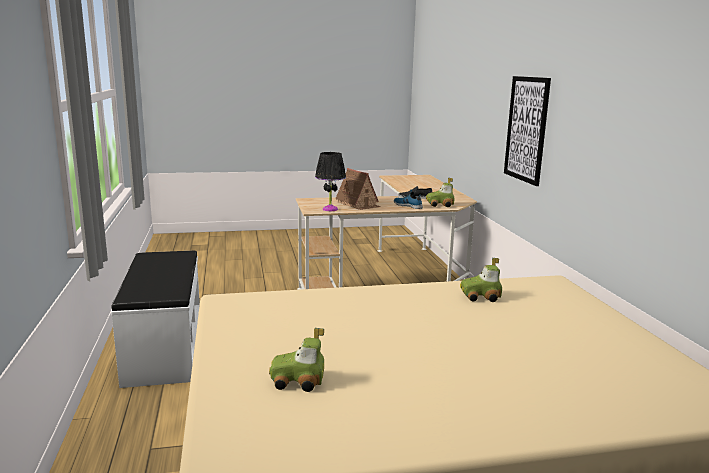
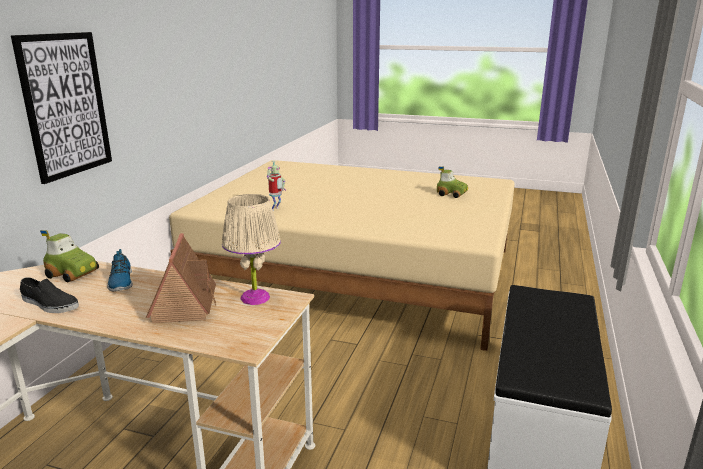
camera: 150 degrees left, 5 degrees up
(330, 209) = (255, 297): black table lamp -> beige table lamp
(480, 297) = (276, 209): toy car -> toy robot

